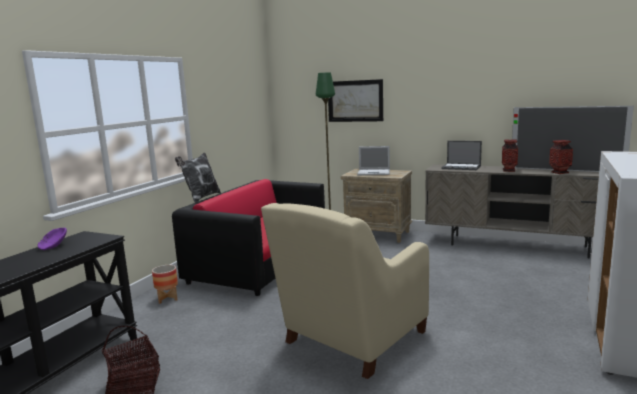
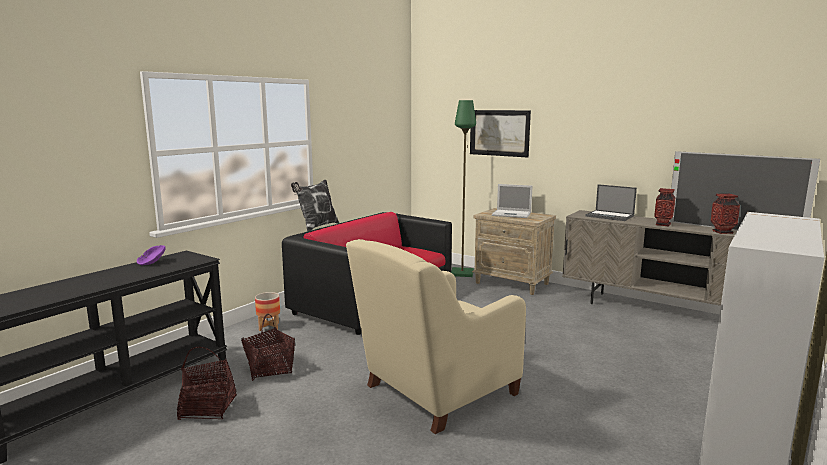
camera: 10 degrees right, 0 degrees up
(184, 339) = (270, 369): none -> basket

